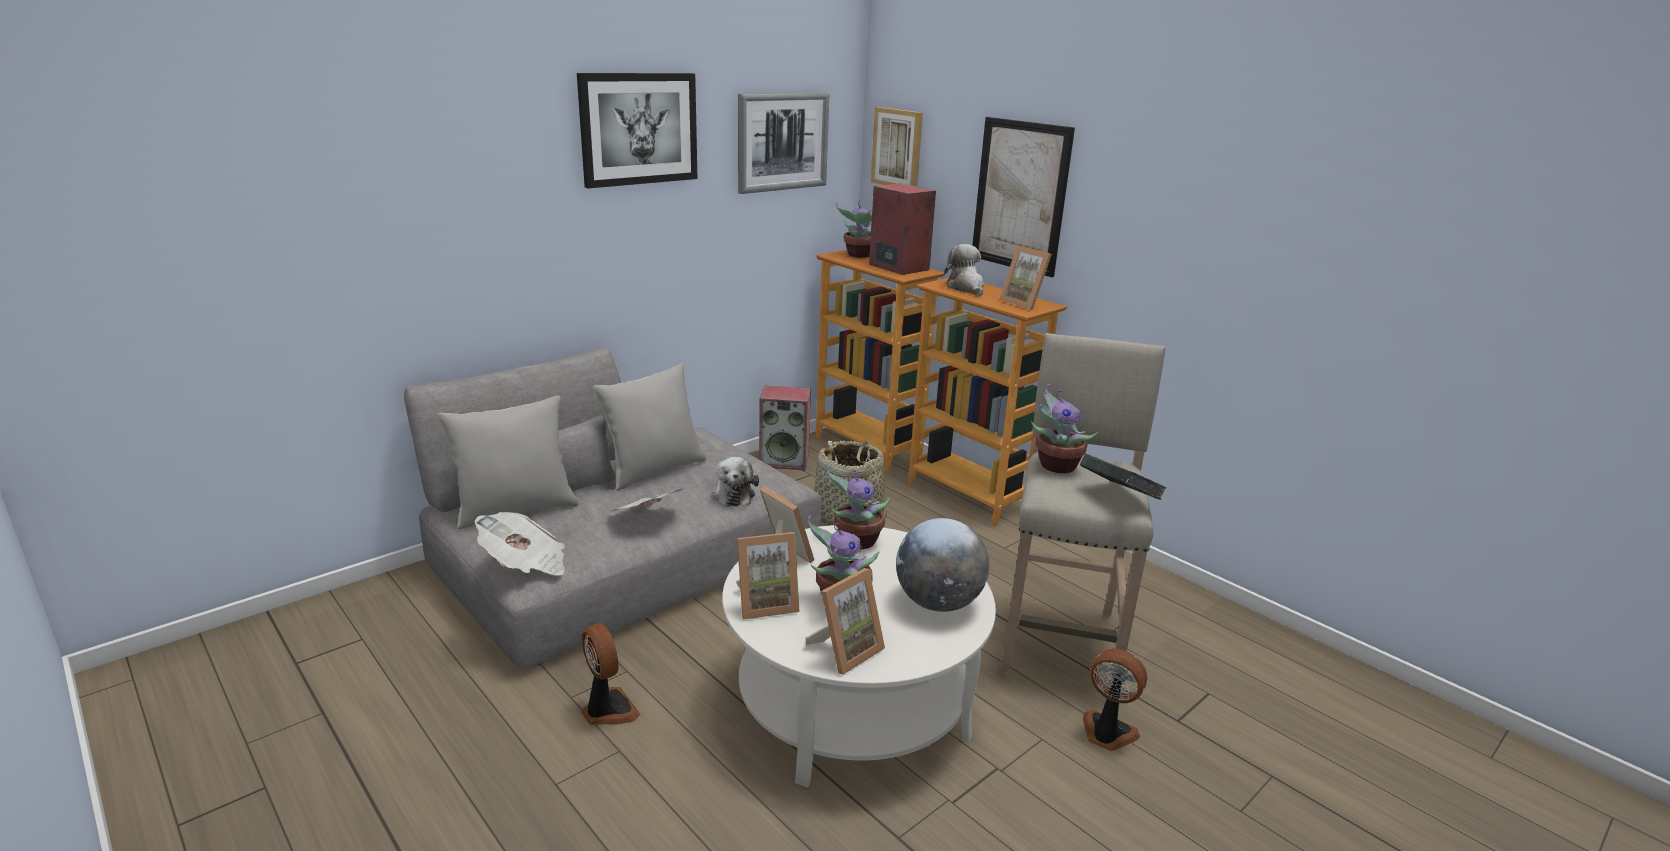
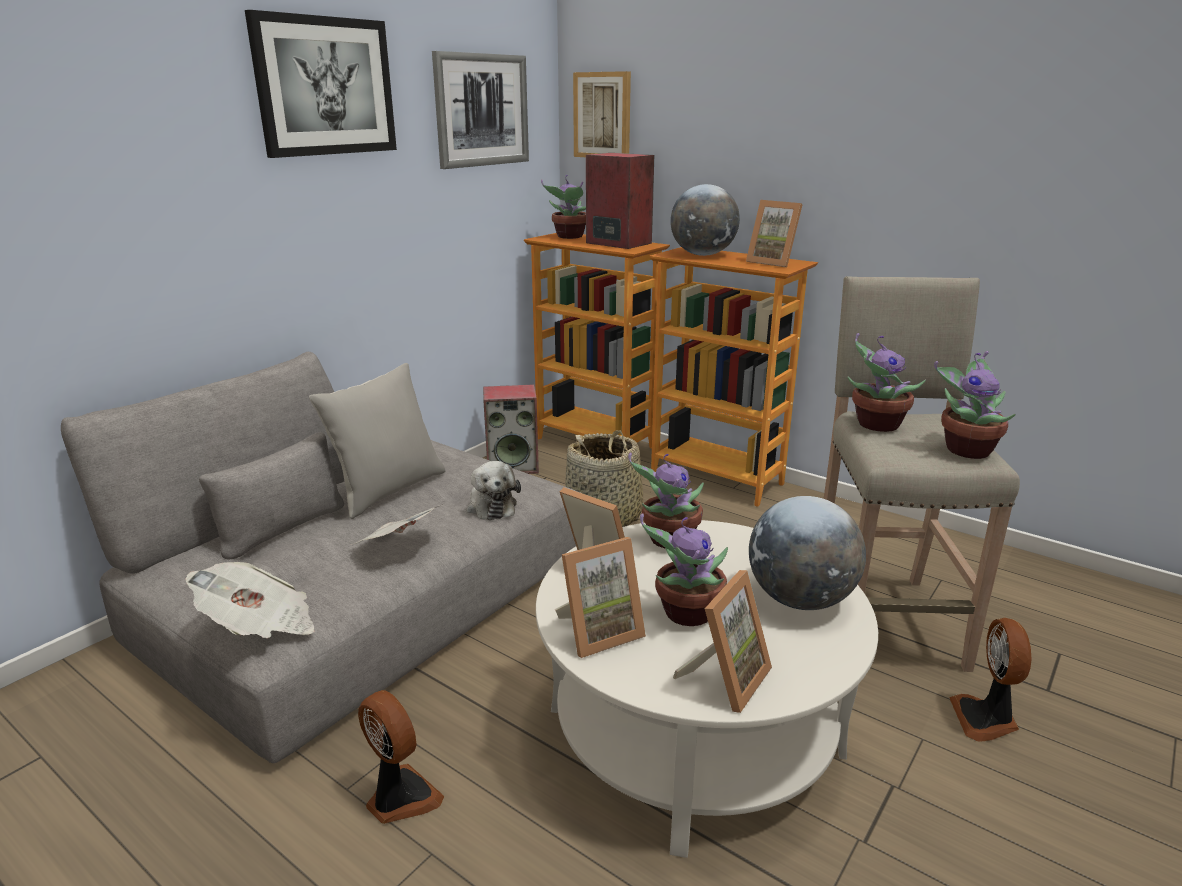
camera: 10 degrees left, 0 degrees up
(516, 510) = (230, 558): grey pillow -> none
(966, 288) = (702, 255): plush toy -> globe
(1020, 196) = (754, 149): picture -> none
(1106, 733) = (985, 719): fan -> fan turned 105 degrees counterclockwise
(1118, 497) = (965, 449): book -> potted plant

